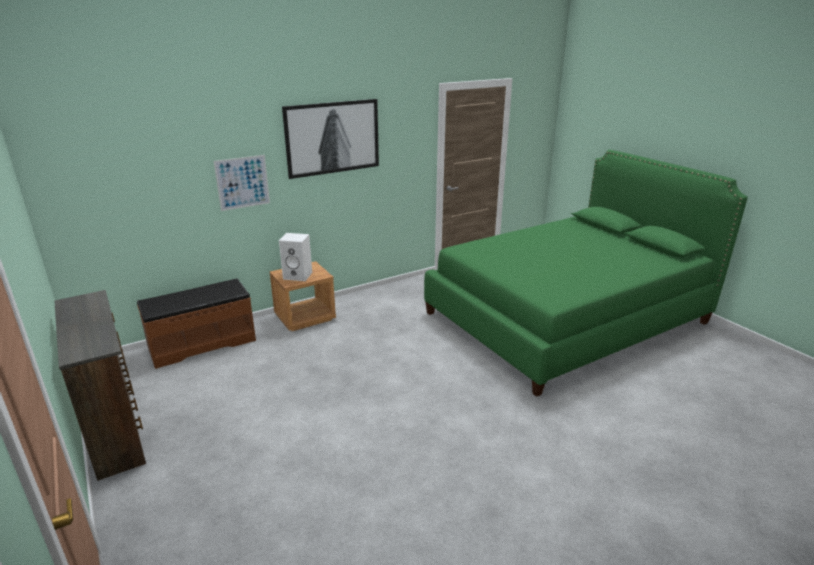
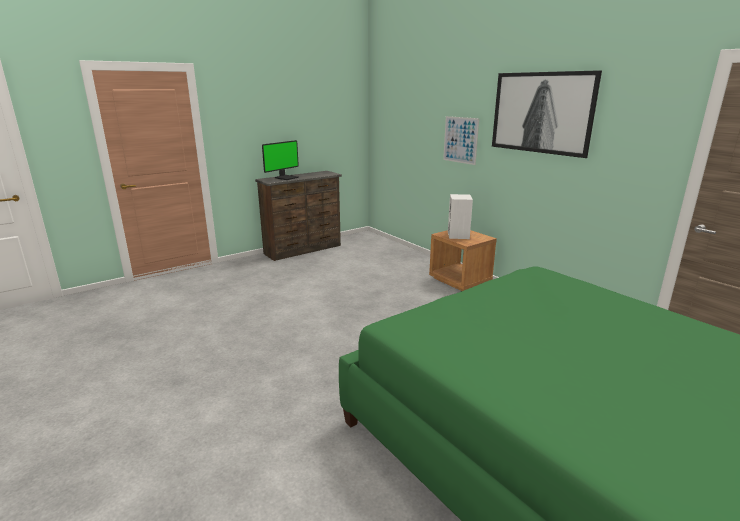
camera: 85 degrees right, 5 degrees down
(84, 334) = (286, 177): none -> monitor
(202, 343) = (401, 253): brown bench -> none

